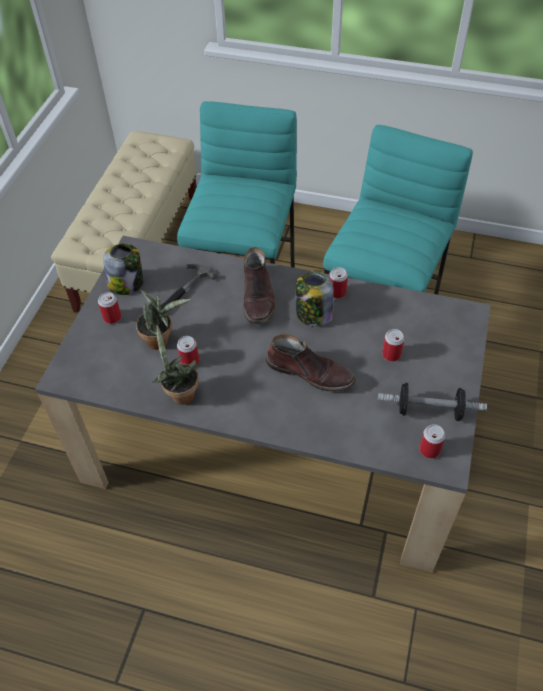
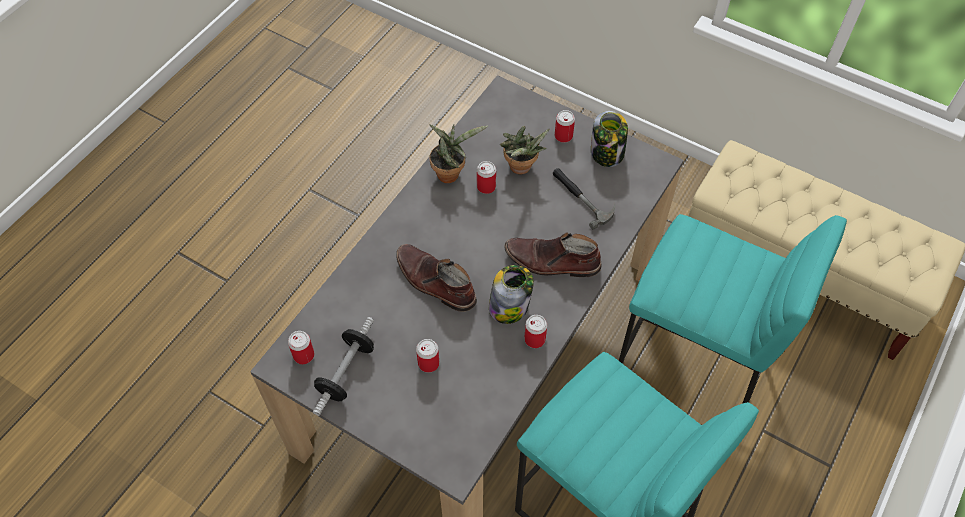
camera: 105 degrees right, 5 degrees up
(310, 372) = (434, 282): brown boot -> brown boot turned 90 degrees clockwise

